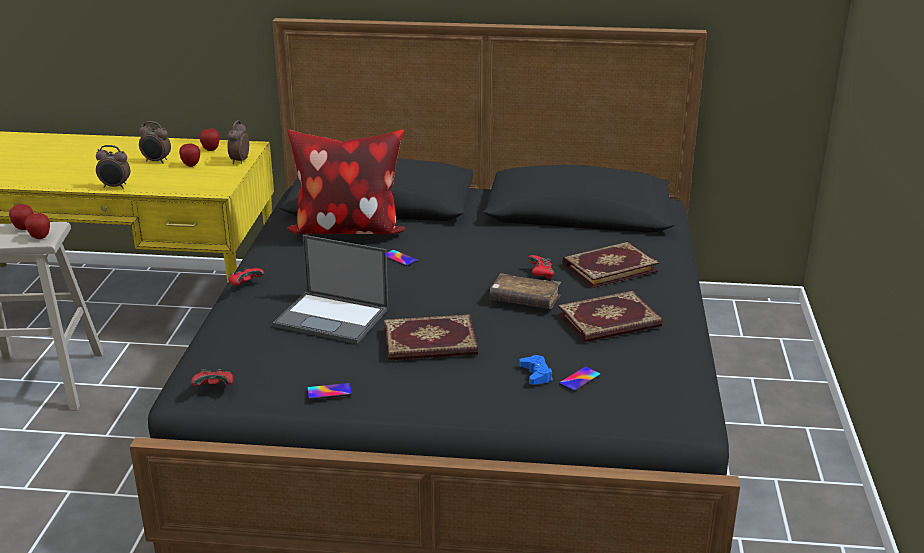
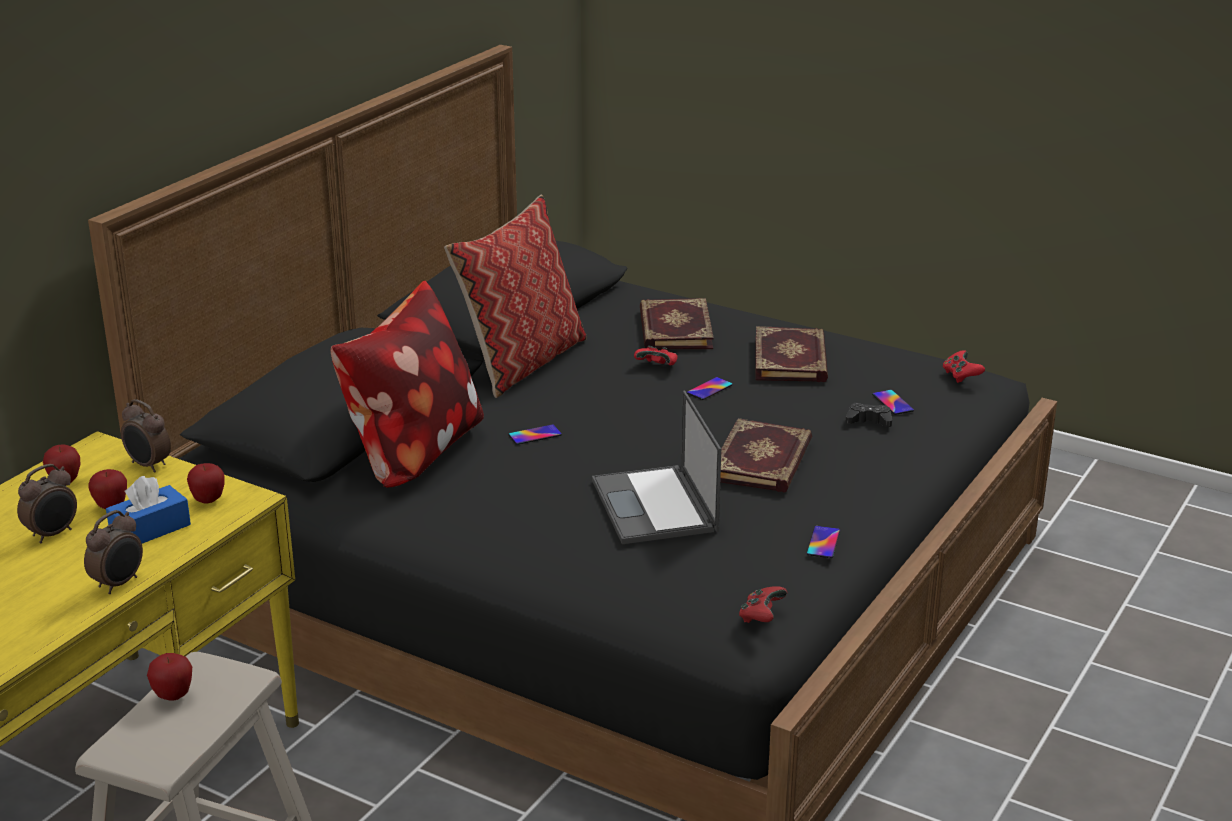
camera: 65 degrees left, 0 degrees up
(40, 237) = (234, 681): apple -> apple (208, 500)
(172, 179) = (150, 529): none -> blue tissue box
(245, 284) = (499, 554): red game controller -> red game controller (961, 376)
(333, 318) = (655, 506): laptop -> laptop turned 120 degrees clockwise
(499, 231) = (522, 362): none -> pillow
(524, 300) = (709, 389): brown book -> phone
(536, 374) = (869, 421): blue game controller -> black game controller

